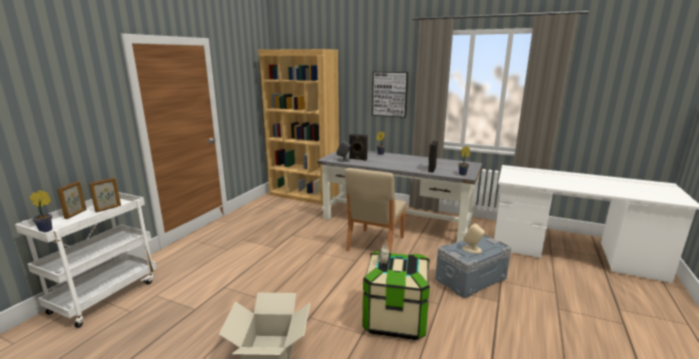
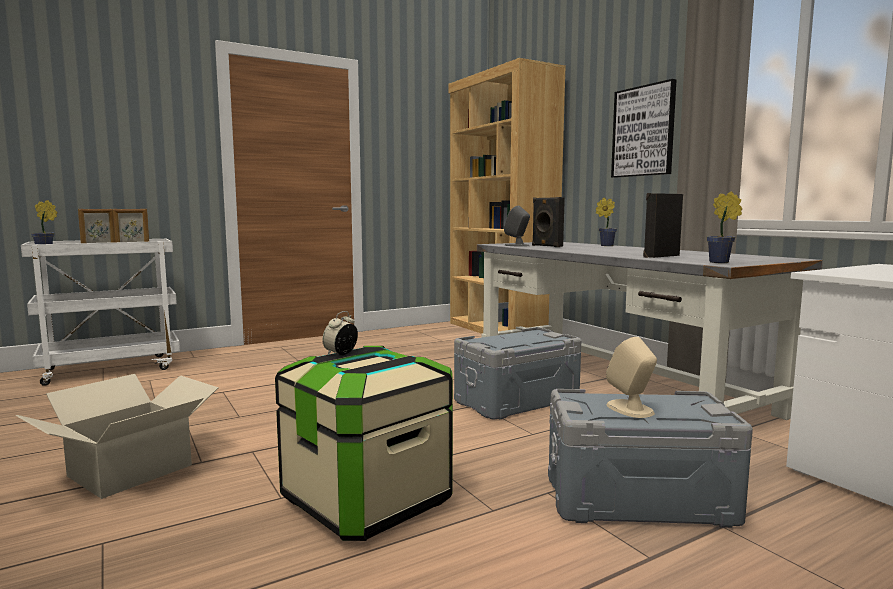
camera: 35 degrees right, 10 degrees down
(375, 244) = (515, 400): beige chair -> grey storage box

